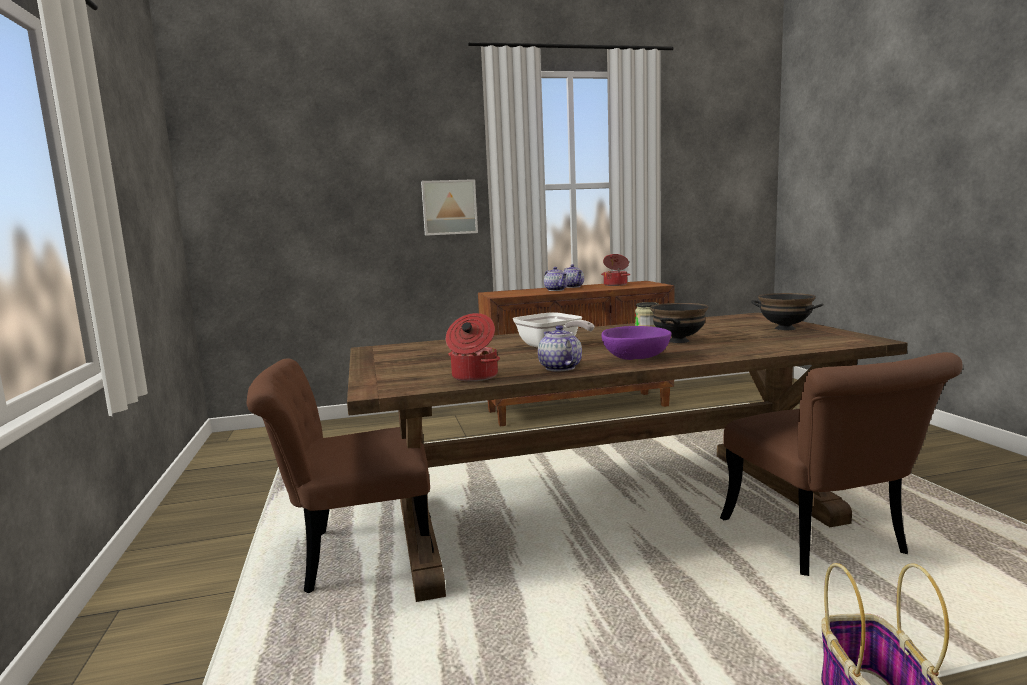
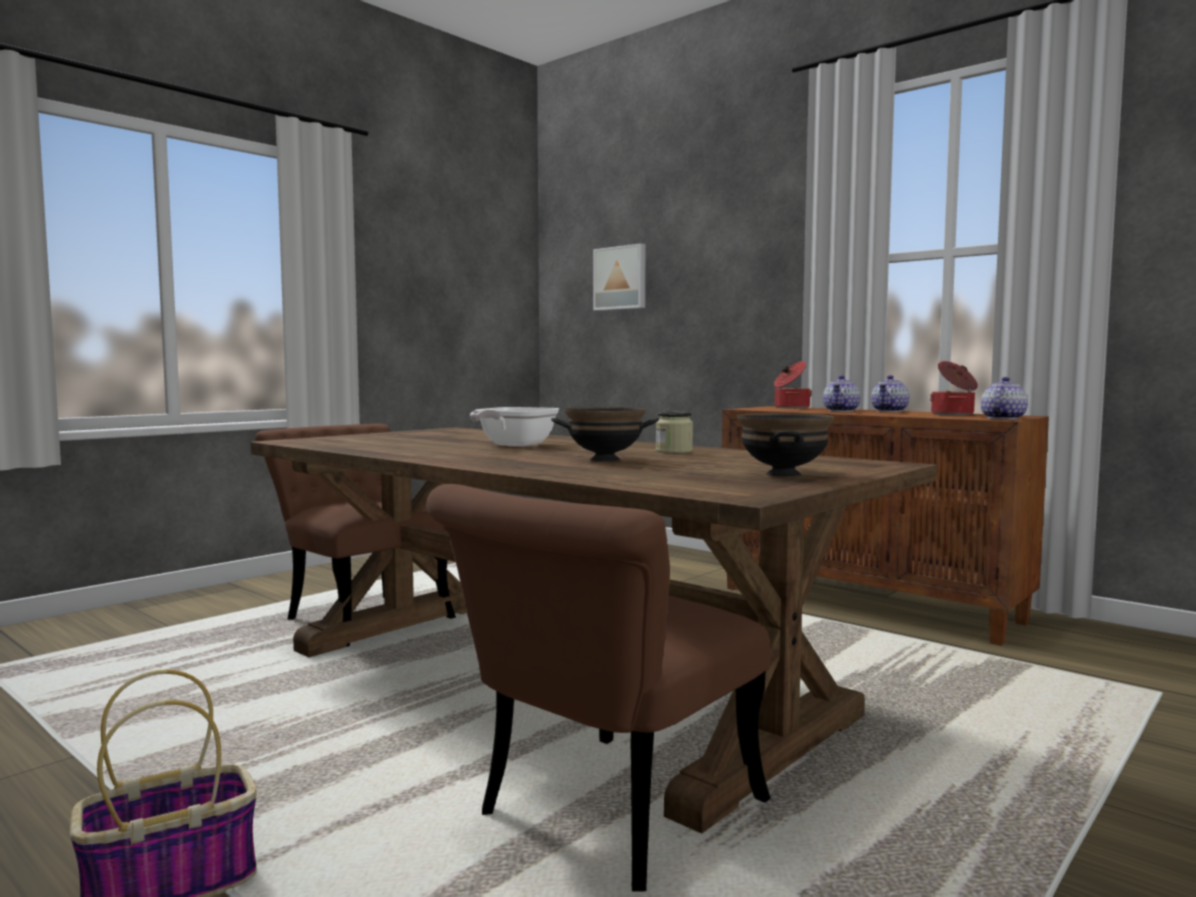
camera: 55 degrees right, 5 degrees down
(449, 207) = (768, 291): picture -> picture (621, 278)
(473, 377) = (349, 445): cooking pot -> cooking pot (790, 407)
(559, 368) = (404, 452): teapot -> teapot (1002, 418)
(635, 358) = (475, 458): purple bowl -> none

